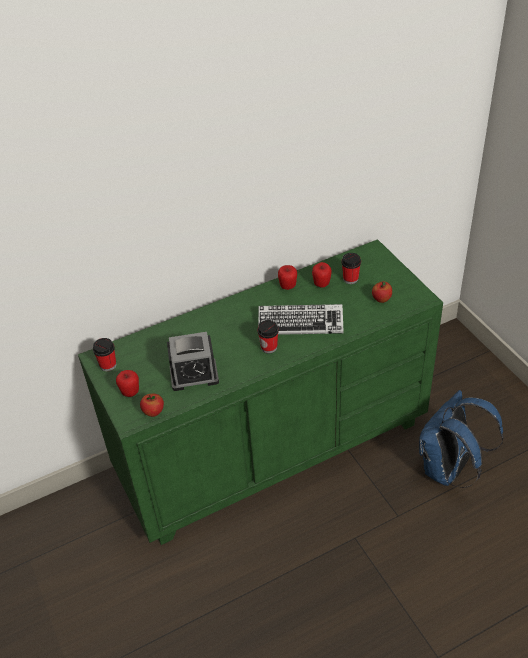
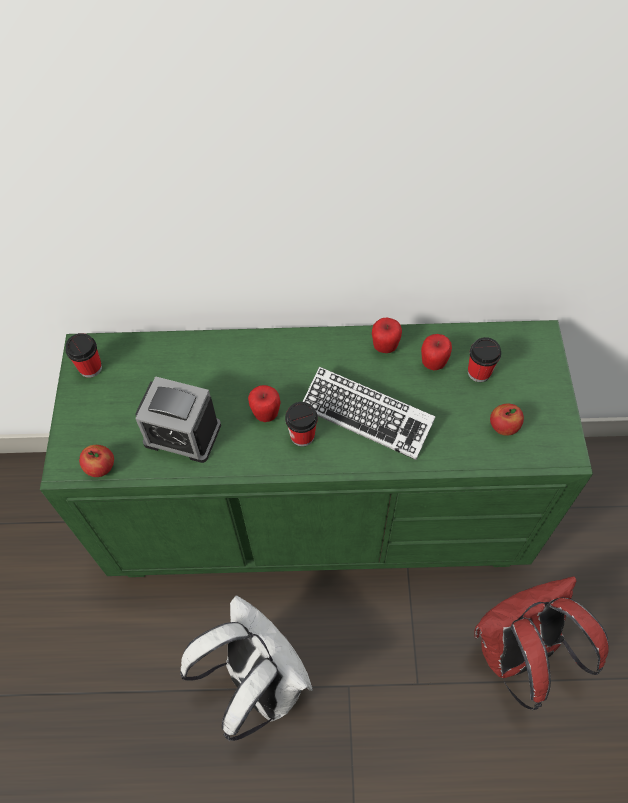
camera: 25 degrees right, 15 degrees up
(130, 392) = (92, 423): apple -> apple (266, 413)
(293, 564) = (258, 682): none -> white backpack
(448, 470) = (517, 653): blue backpack -> red backpack

